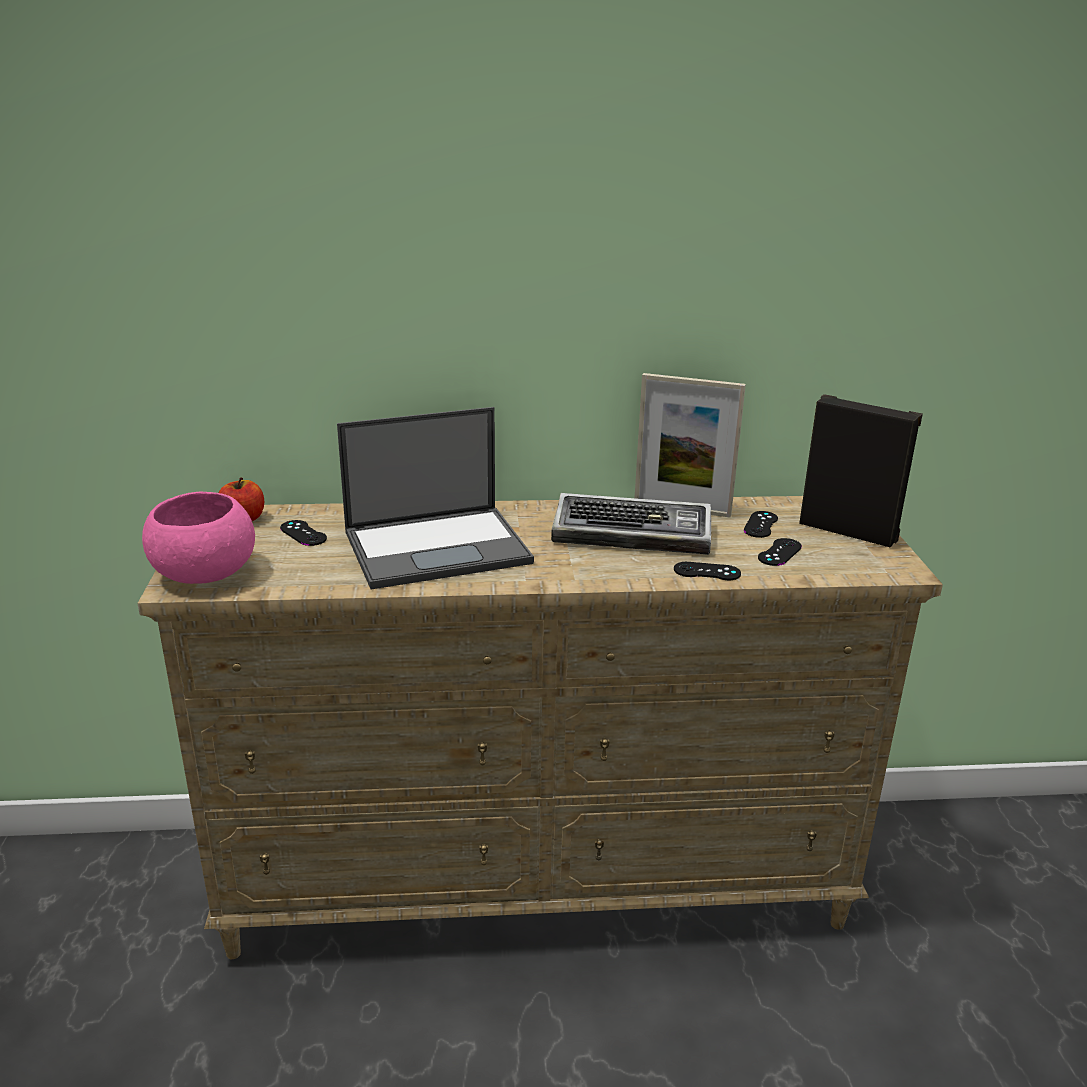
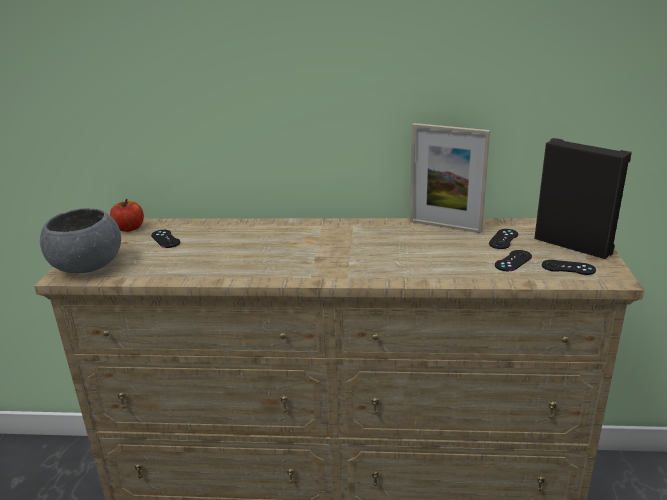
camera: 10 degrees right, 0 degrees up
(204, 573) = (87, 266): pink bowl -> grey bowl
(439, 547) = (256, 251): laptop -> none
(634, 534) = (403, 245): keyboard -> none
(707, 571) = (451, 274): black game controller -> black game controller (568, 267)

